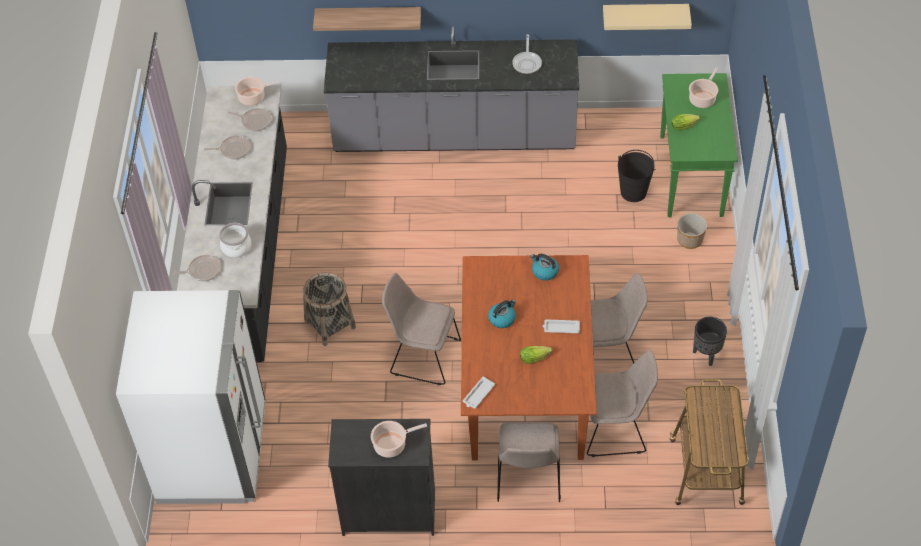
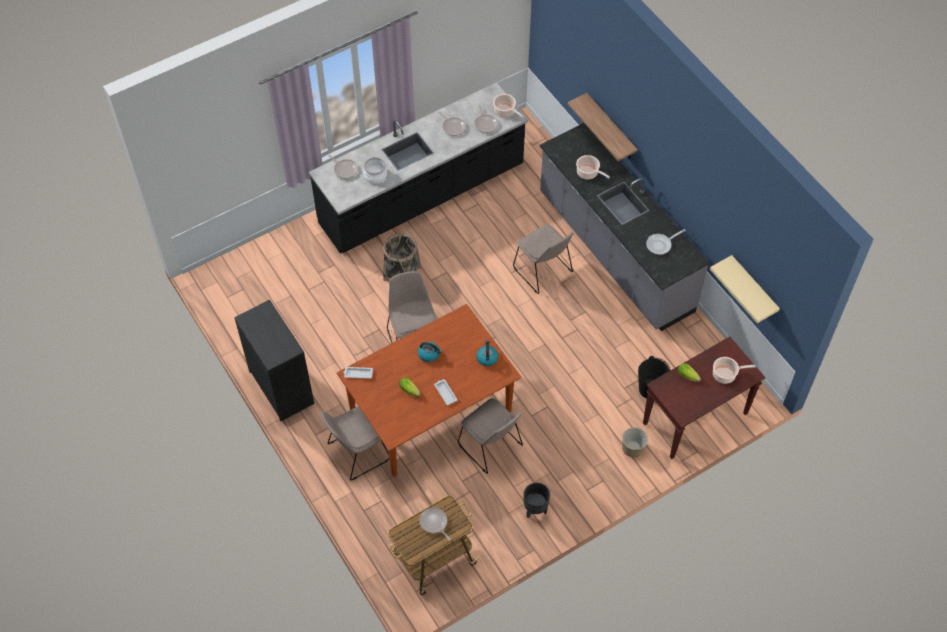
camera: 55 degrees right, 5 degrees up
(213, 453) = (264, 269): white fridge -> none
(392, 445) = (270, 342): cooking pot -> cooking pot (588, 173)
(615, 428) = (432, 484): beige chair -> beige chair (543, 271)
(691, 176) = (694, 419): green console table -> brown console table
(710, 417) = (434, 523): none -> frying pan

